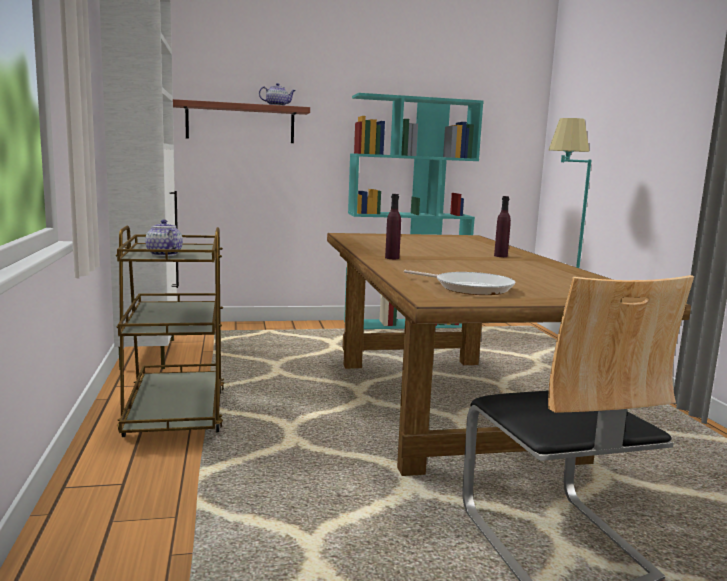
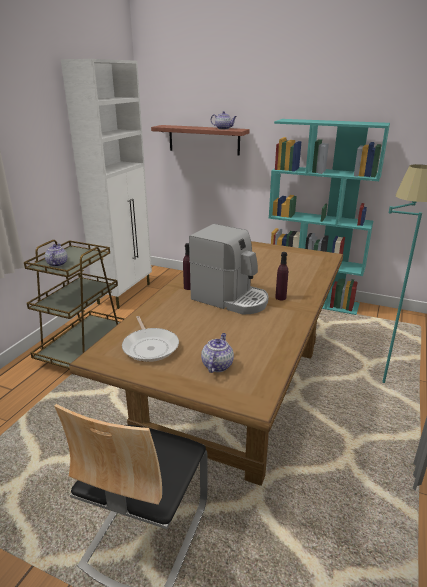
camera: 35 degrees right, 15 degrees up
(458, 260) = (230, 299): none -> coffee machine
(564, 288) = (217, 365): none -> teapot

